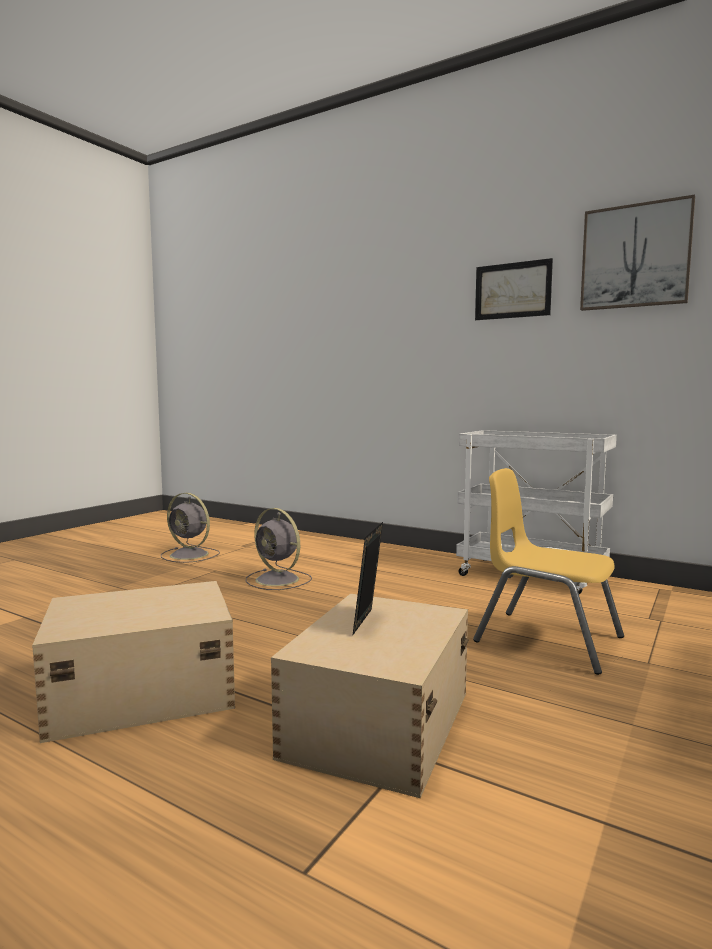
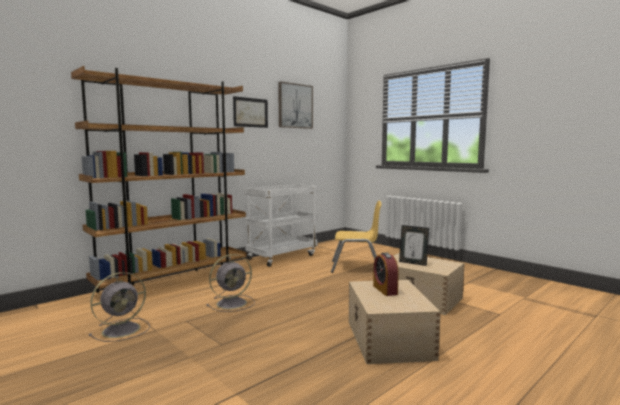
camera: 75 degrees left, 0 degrees up
(163, 603) = (385, 290): none -> alarm clock
(345, 545) = (174, 281): none -> brown bookcase
(547, 639) = (356, 267): yellow chair -> yellow chair turned 135 degrees counterclockwise

